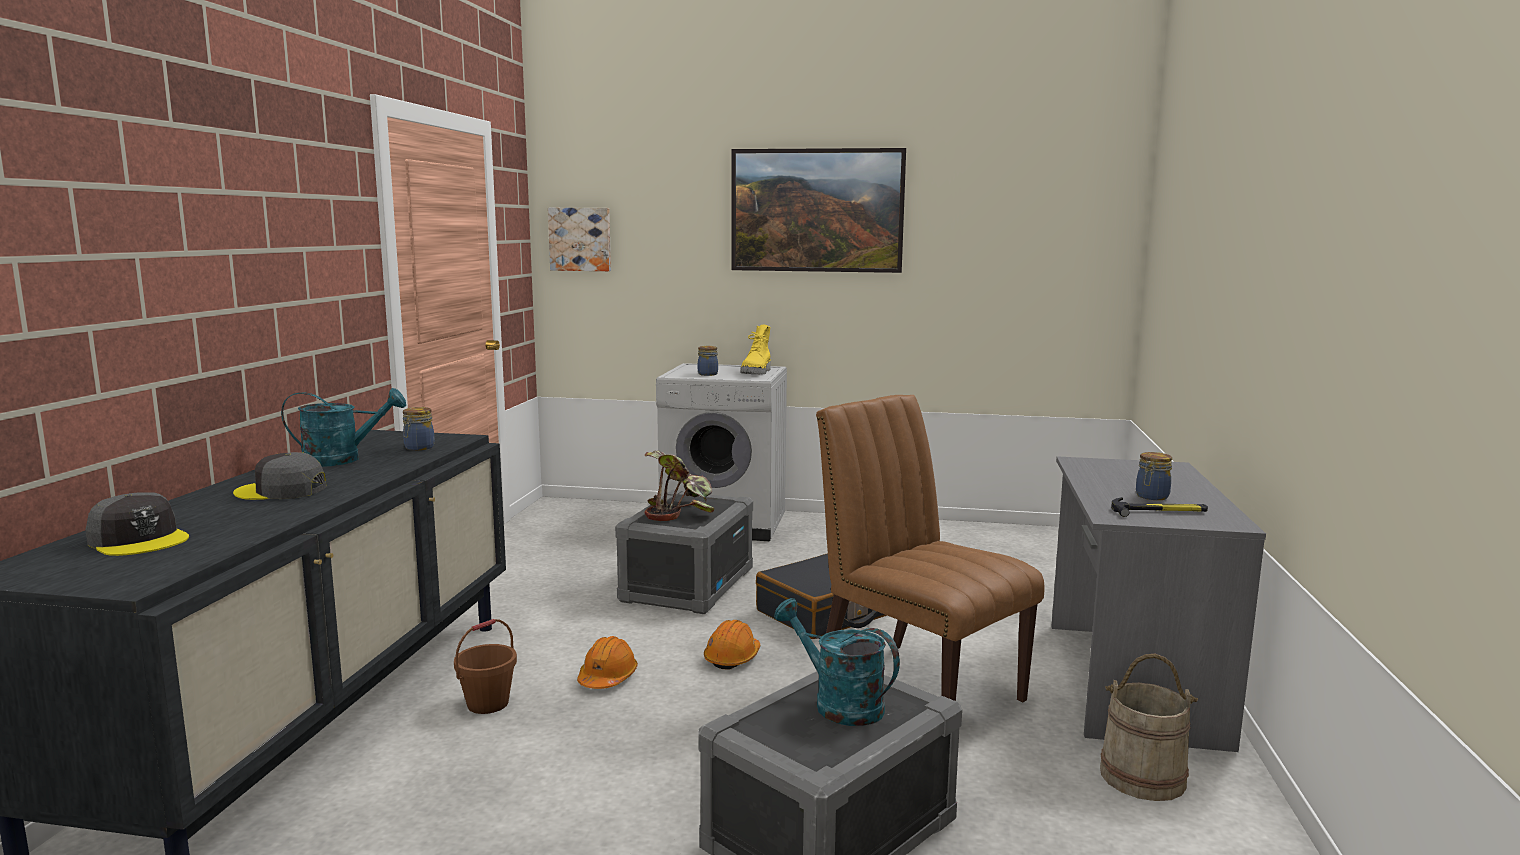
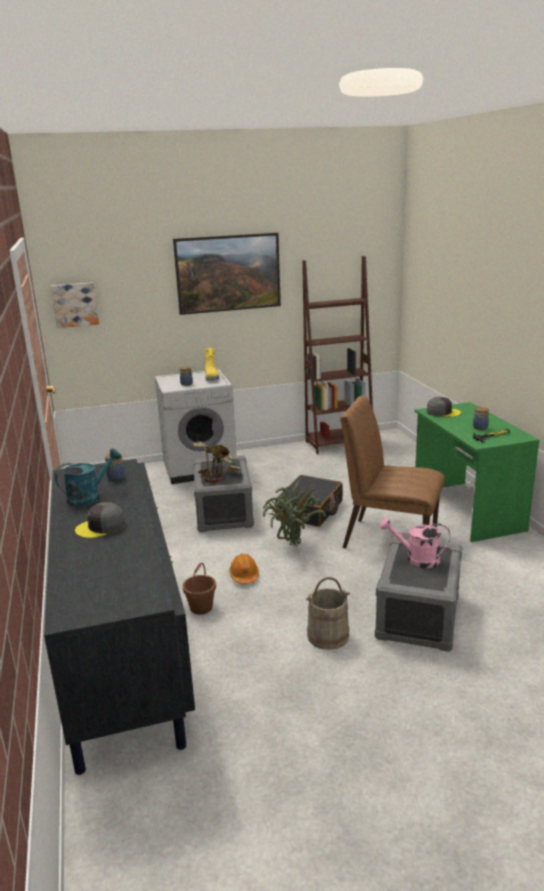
camera: 25 degrees left, 10 degrees up
(139, 540) = (94, 578): grey cap -> grey cap (442, 412)
(732, 658) = (292, 547): orange hard hat -> potted plant
(838, 704) = (416, 559): turquoise watering can -> pink watering can
(986, 533) = (339, 443): none -> brown bookcase
(1128, 681) = (466, 510): grey desk -> green desk
(1142, 777) = (505, 553): beige bucket -> beige bucket (328, 636)

